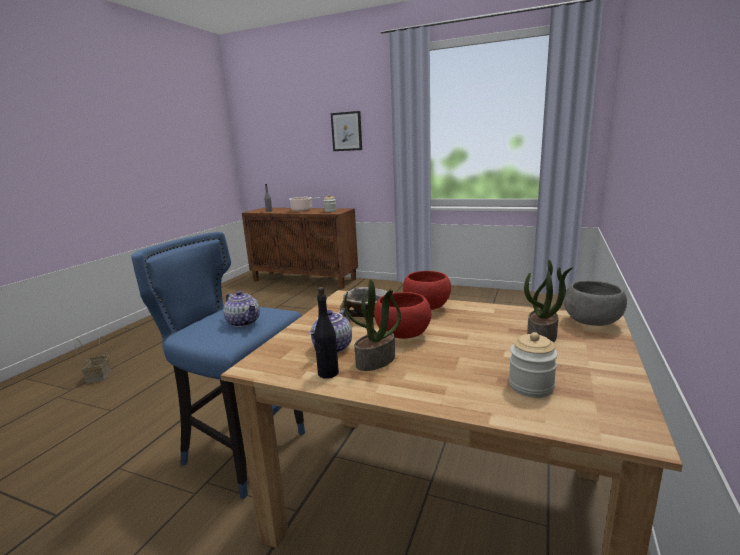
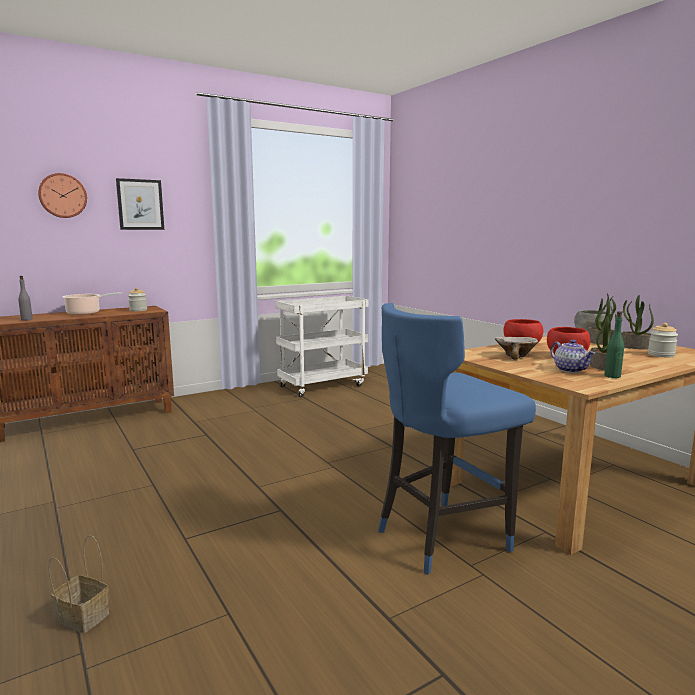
camera: 55 degrees left, 5 degrees down
(243, 322) = (469, 383): teapot -> none
(301, 129) = (62, 195): none -> wall clock
(328, 373) = (612, 376): black bottle -> green bottle
(474, 300) = (323, 385): none -> white cart
(555, 360) = (634, 347): none -> potted plant

